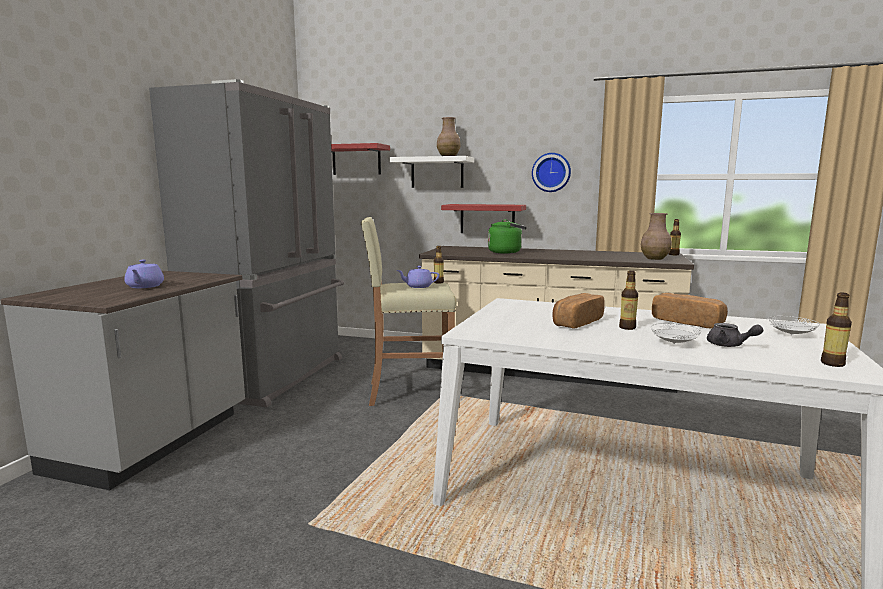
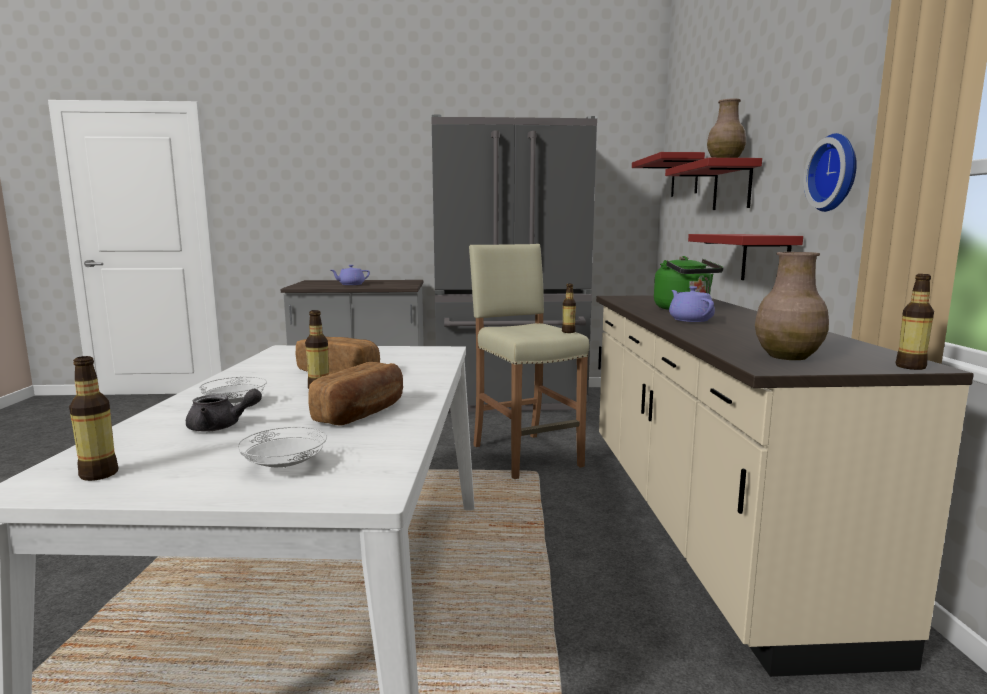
camera: 70 degrees right, 0 degrees up
(418, 286) = (532, 329): purple teapot -> purple teapot (690, 320)
(437, 173) = (732, 186): white shelf -> red shelf
(729, 345) = (221, 427): grey teapot -> grey teapot turned 120 degrees counterclockwise

